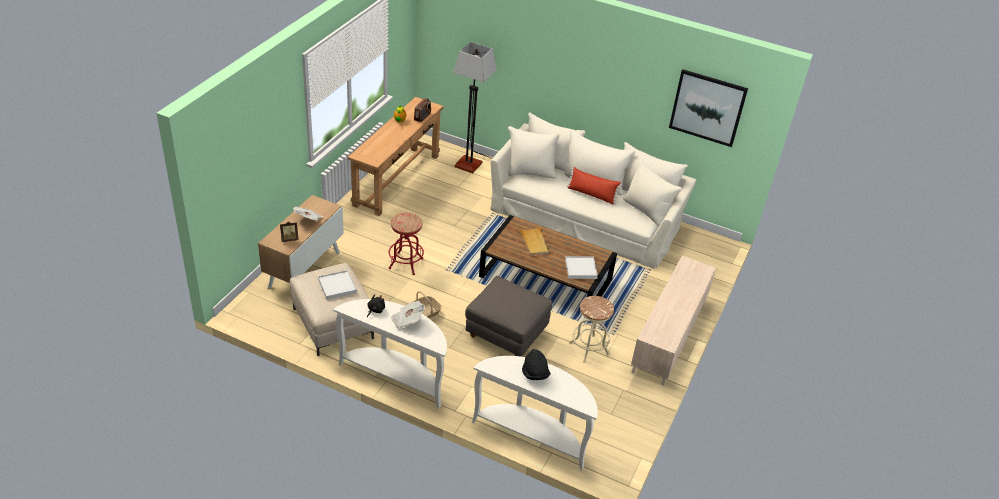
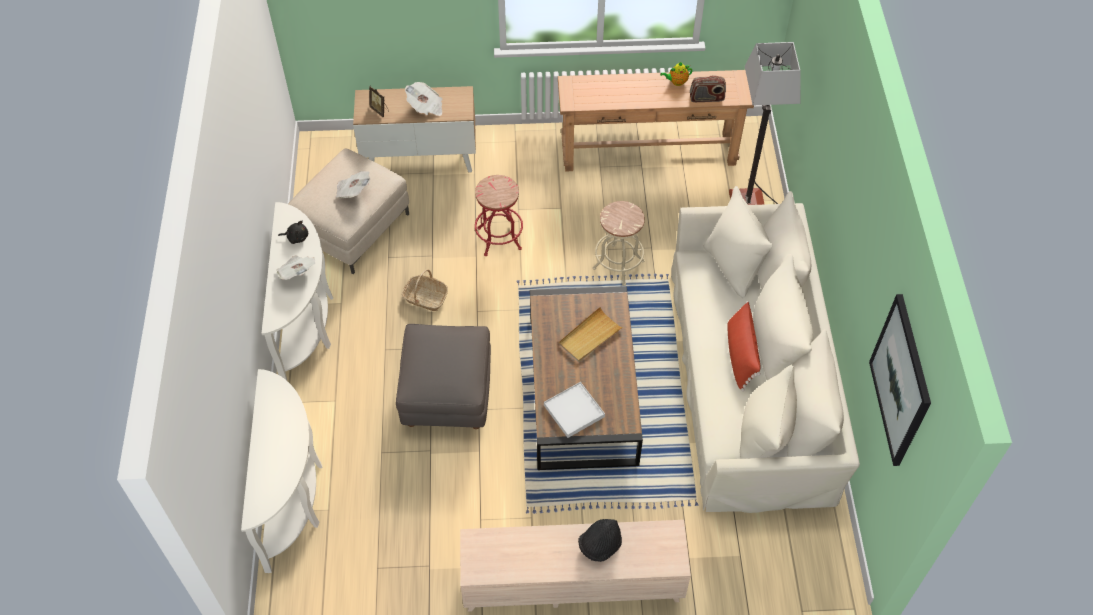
camera: 65 degrees right, 15 degrees up
(337, 286) = (353, 191): white tray -> newspaper
(535, 374) = (281, 434): black hat -> black hat (600, 545)
(589, 348) = (480, 495): beige stool -> beige stool (618, 264)

